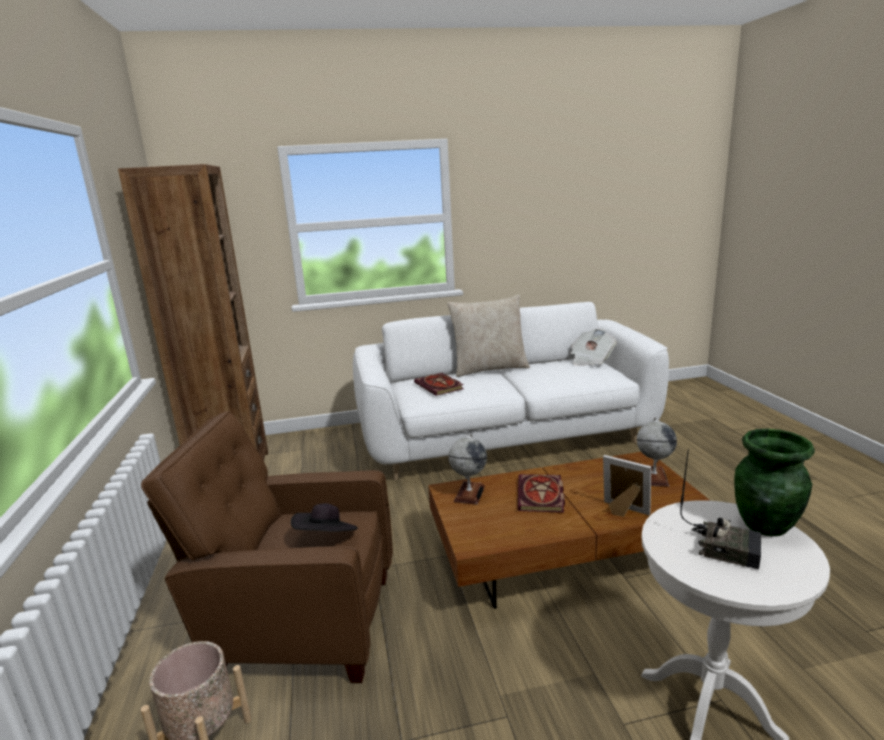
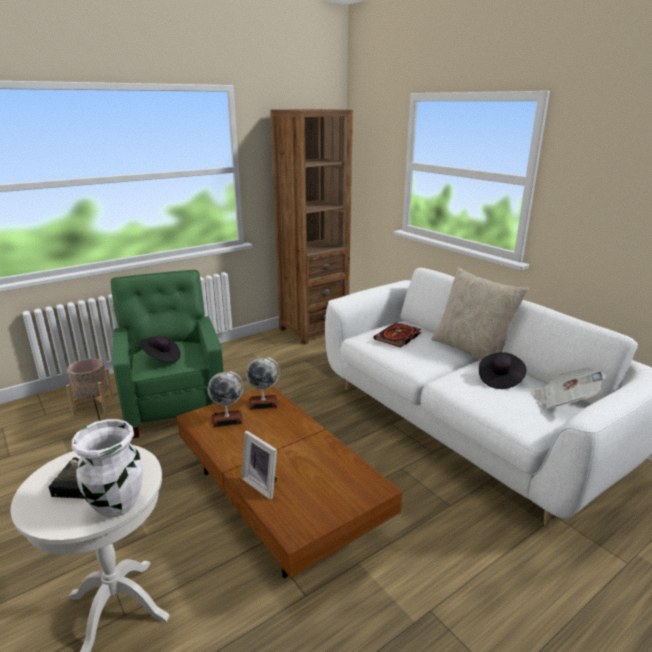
camera: 65 degrees right, 5 degrees up
(299, 623) = (175, 403): brown armchair -> green armchair
(541, 496) = (272, 436): book -> none
(548, 369) = (500, 379): none -> black hat
(623, 512) = (263, 484): picture frame -> picture frame turned 120 degrees clockwise
(653, 477) = (340, 499): globe -> globe (227, 419)
(766, 525) = (116, 505): green vase -> white vase

